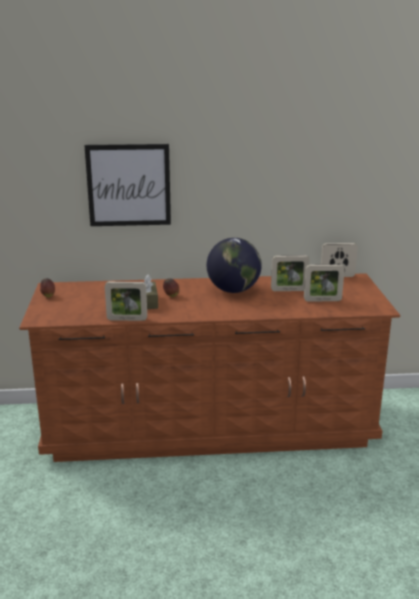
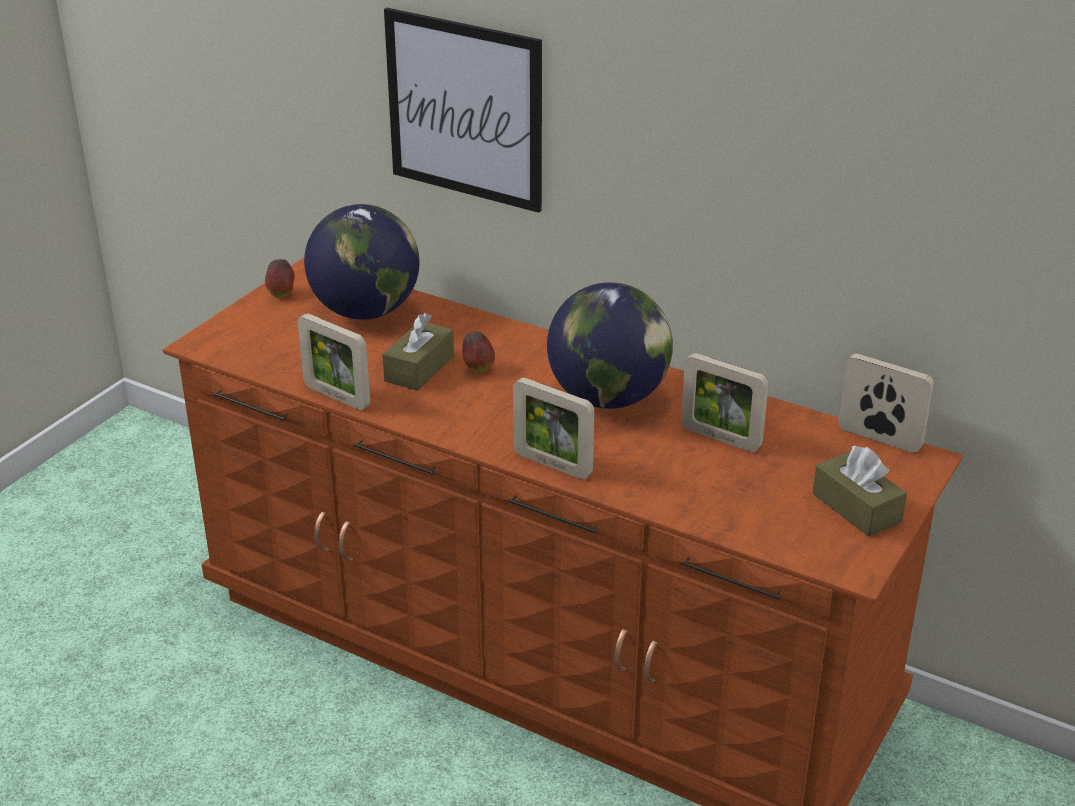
camera: 35 degrees right, 10 degrees up
(96, 292) = (365, 312): none -> globe
(322, 300) = (754, 492): picture frame -> picture frame (552, 464)
(359, 294) = (856, 508): none -> brown tissue box

